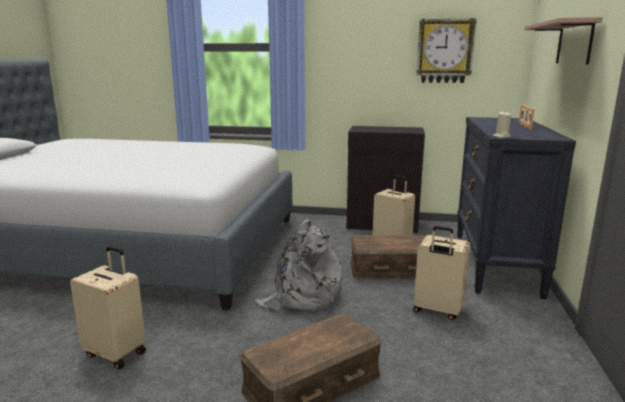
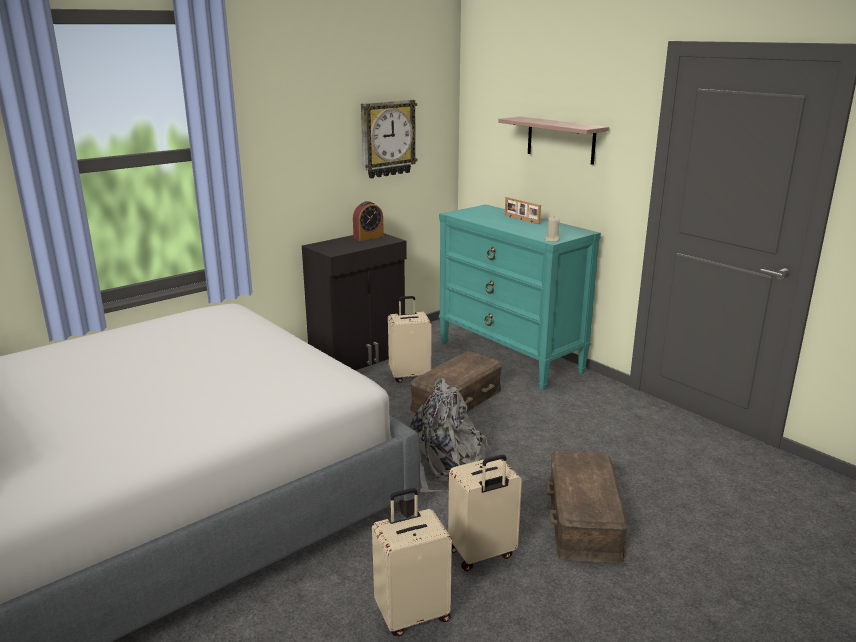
camera: 50 degrees left, 5 degrees up
(405, 128) = (368, 237): none -> alarm clock
(437, 311) = (548, 418): beige suitcase -> beige suitcase (482, 554)
(496, 263) = (510, 357): black dresser -> turquoise dresser

